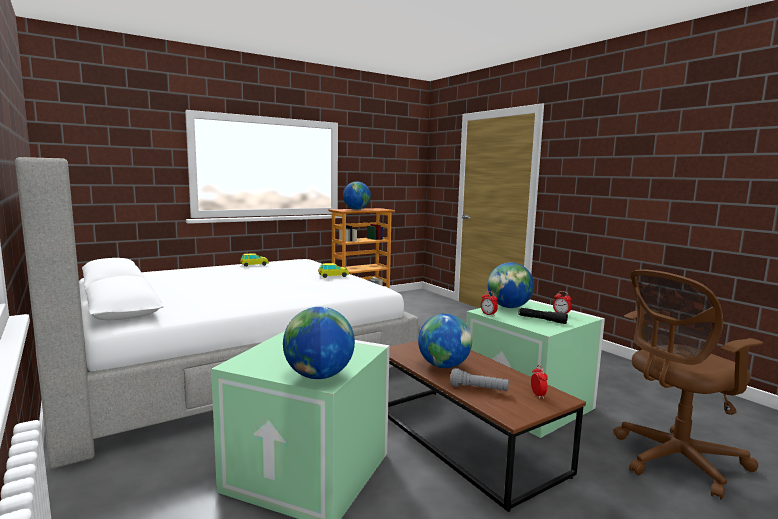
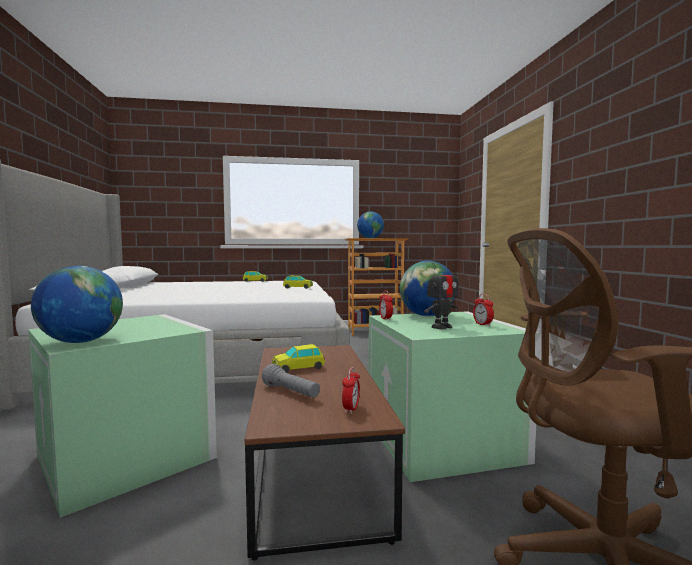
camera: 25 degrees right, 5 degrees down
(443, 366) = (298, 368): globe -> toy car
(542, 320) = (441, 327): black flashlight -> toy robot

